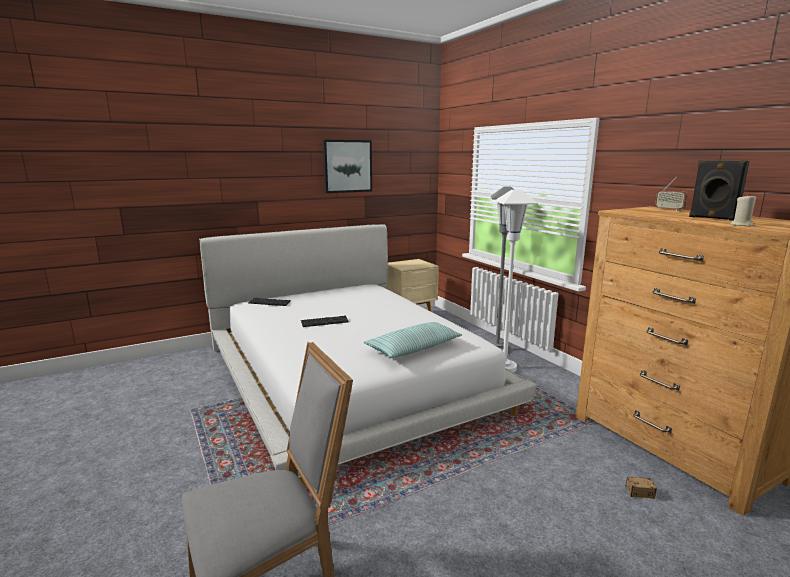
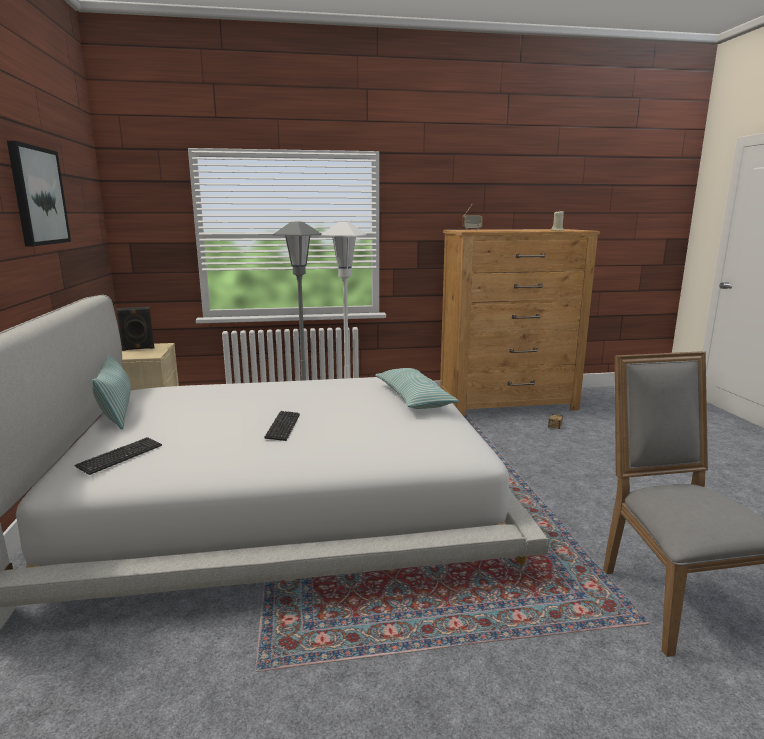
camera: 70 degrees left, 0 degrees up
(331, 288) = (117, 411): none -> pillow
(712, 218) = (523, 230): black speaker -> black speaker (138, 349)

